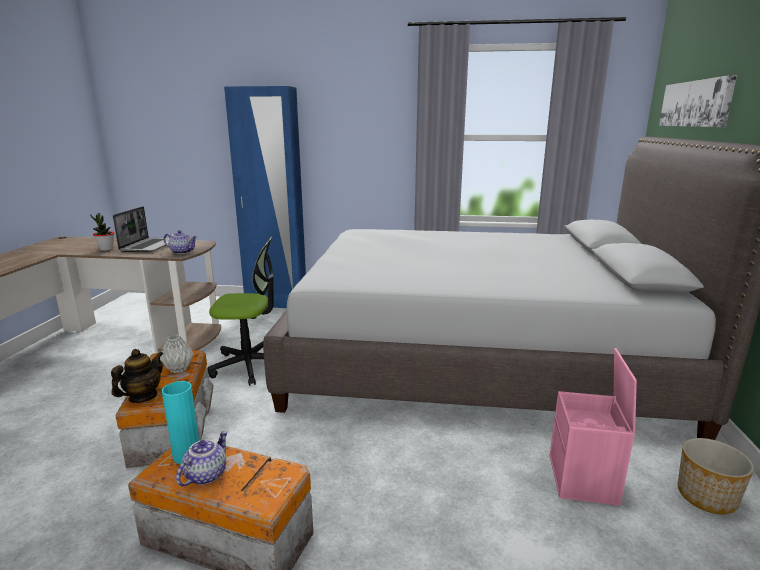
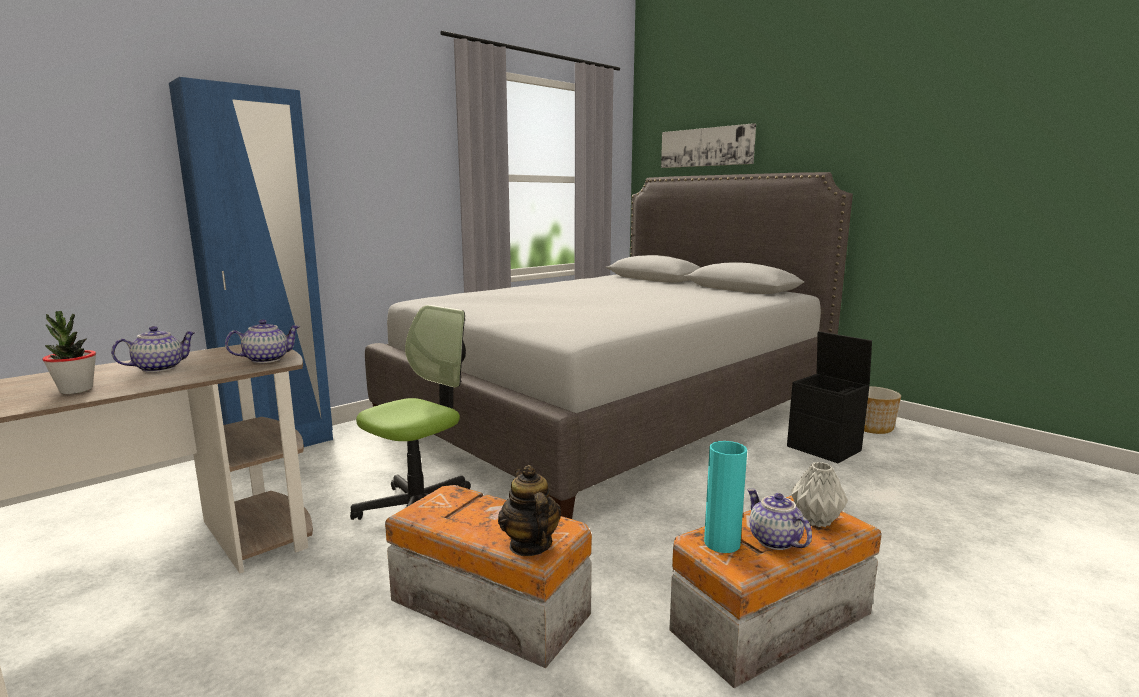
camera: 50 degrees left, 5 degrees down
(149, 246) = (159, 368): laptop -> teapot
(179, 369) = (484, 507): grey vase -> grey vase (816, 520)
(584, 480) = (825, 448): pink storage box -> black storage box

